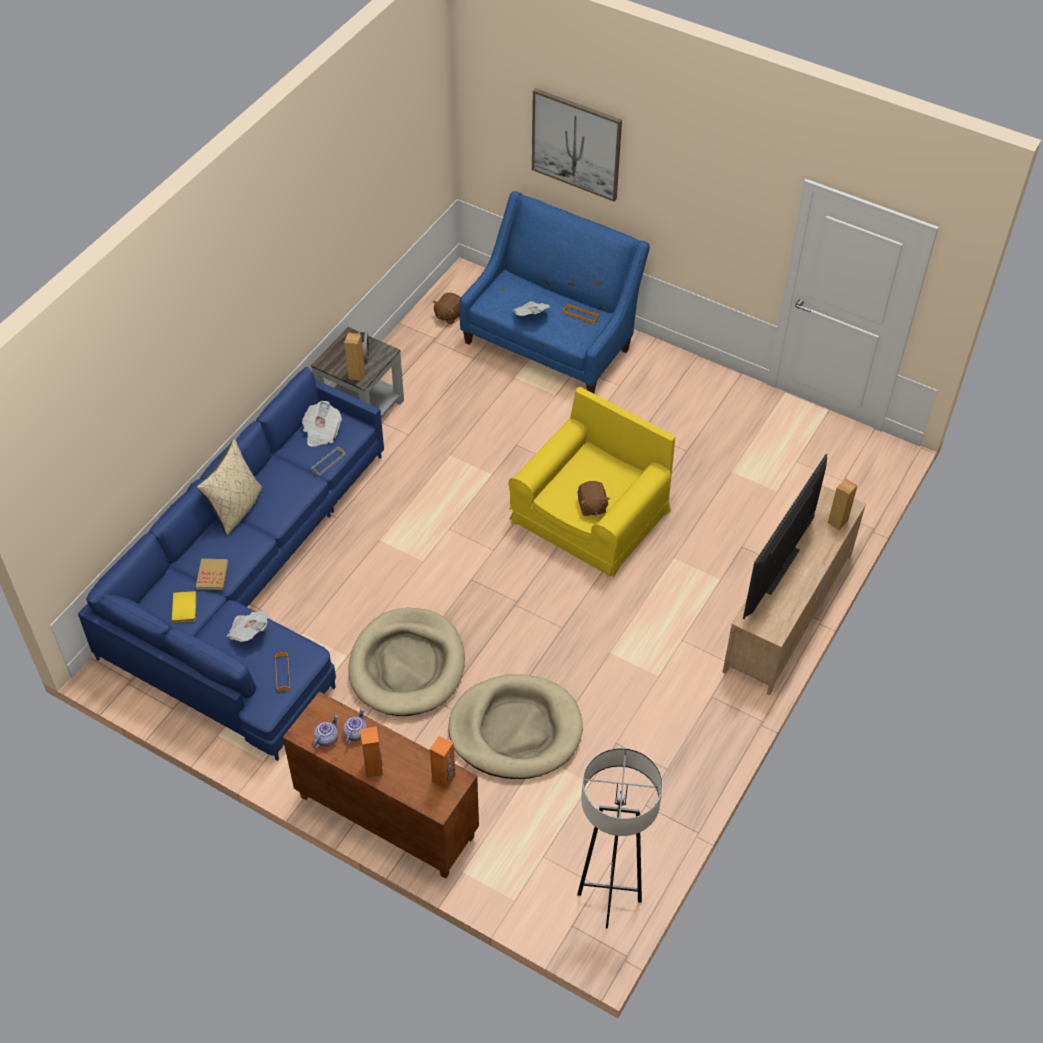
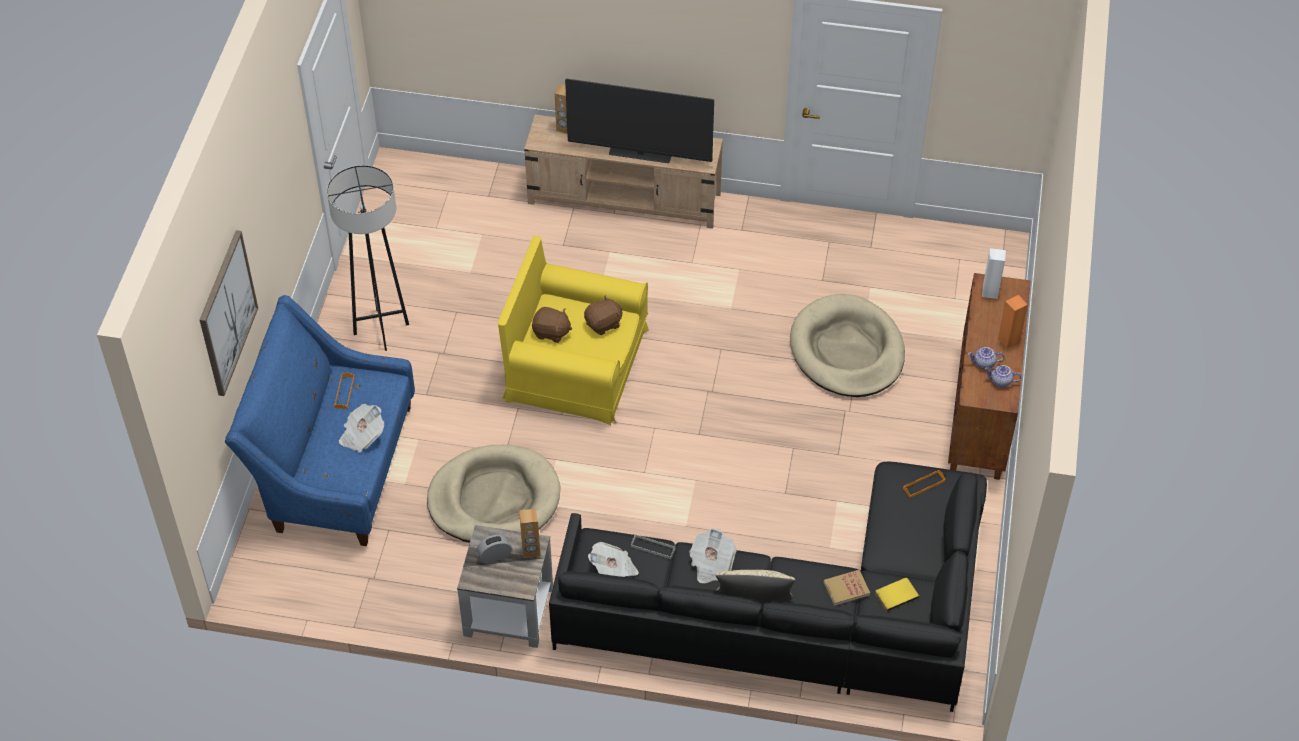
camera: 110 degrees left, 0 degrees up
(249, 632) = (894, 530): newspaper -> newspaper (711, 564)
(250, 589) = (800, 613): blue sofa -> black sofa
(407, 665) = (822, 450): beige dog bed -> beige dog bed (494, 499)
(444, 779) = (990, 292): orange speaker -> white speaker
(448, 315) = (324, 577): brown plush toy -> brown plush toy (551, 332)
(609, 898) = (965, 248): grey floor lamp -> grey floor lamp (381, 329)

